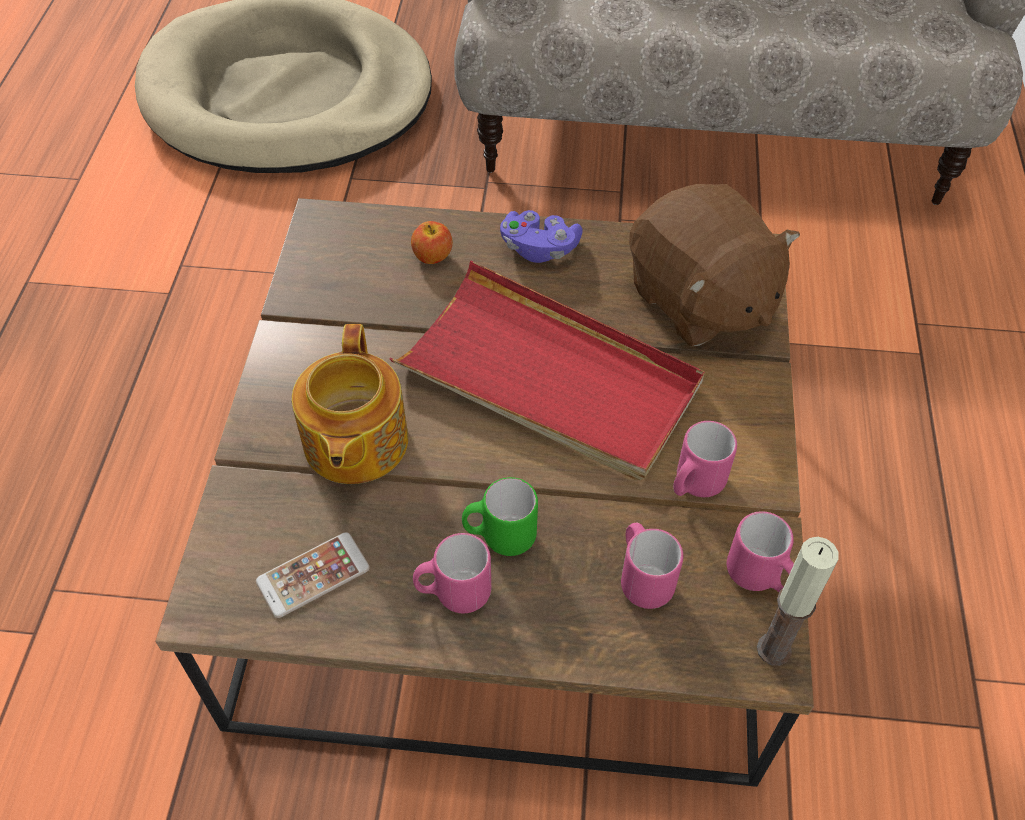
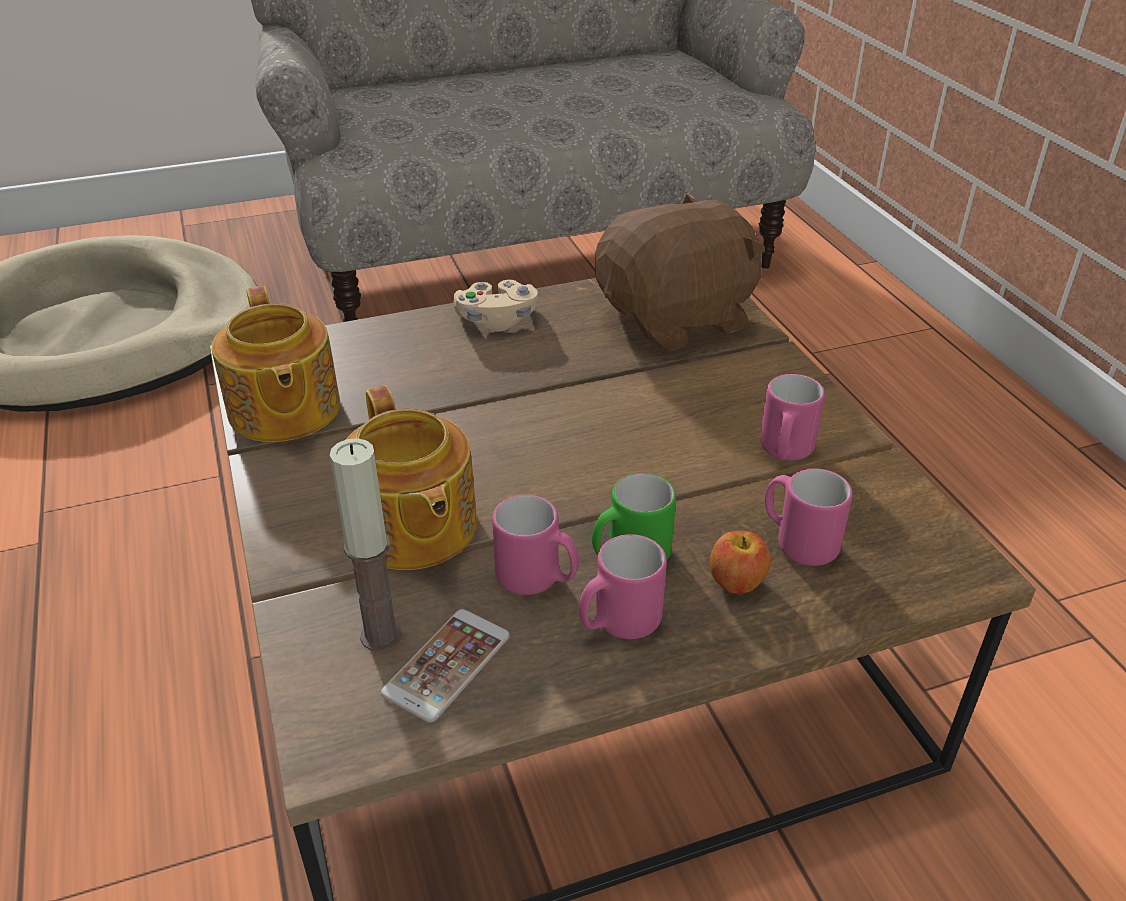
camera: 25 degrees left, 15 degrees down
(319, 289) = (283, 411): none -> teapot
(432, 256) = (391, 353): apple -> apple (737, 581)
(539, 248) = (497, 321): purple game controller -> beige game controller
(549, 378) = (581, 413): red tray -> none
(699, 300) = (677, 319): brown plush toy -> brown plush toy turned 60 degrees counterclockwise
(759, 577) = (902, 504): pink mug -> pink mug (537, 580)
(773, 649) = (963, 556): candle -> candle (381, 636)

